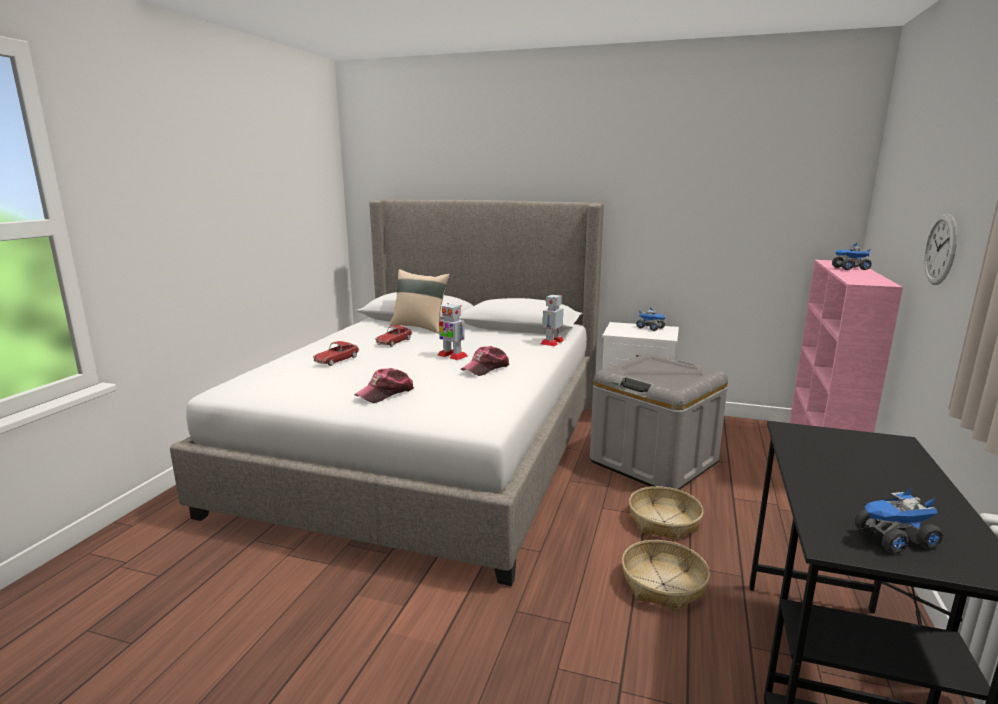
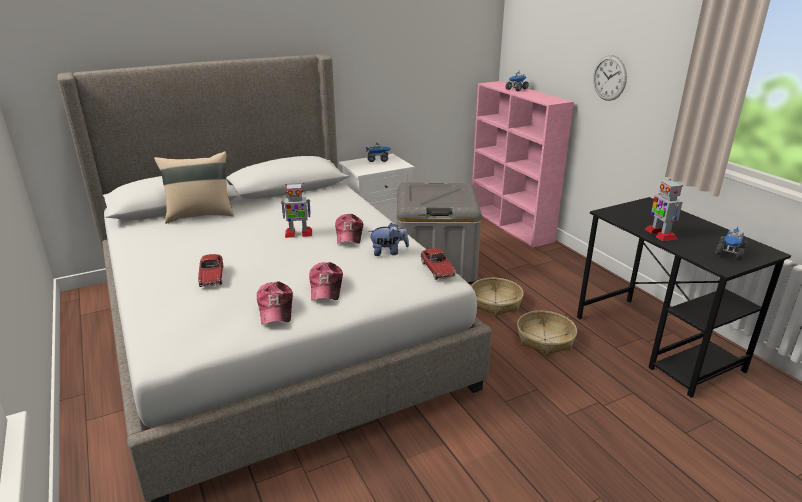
camera: 45 degrees left, 10 degrees up
(326, 392) = (276, 309): none -> cap
(394, 342) = (215, 238): toy car -> toy car (437, 269)
(487, 389) = (388, 252): none -> plush toy
(552, 342) = (344, 194): toy robot -> toy robot (660, 234)

